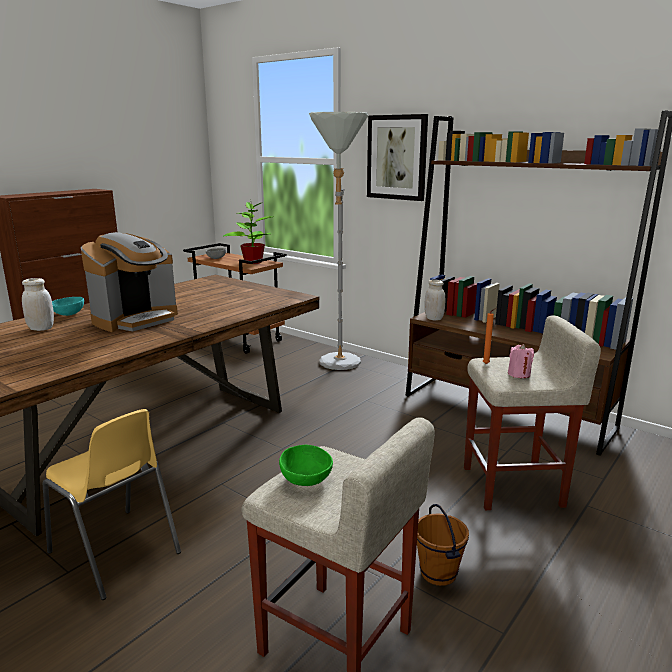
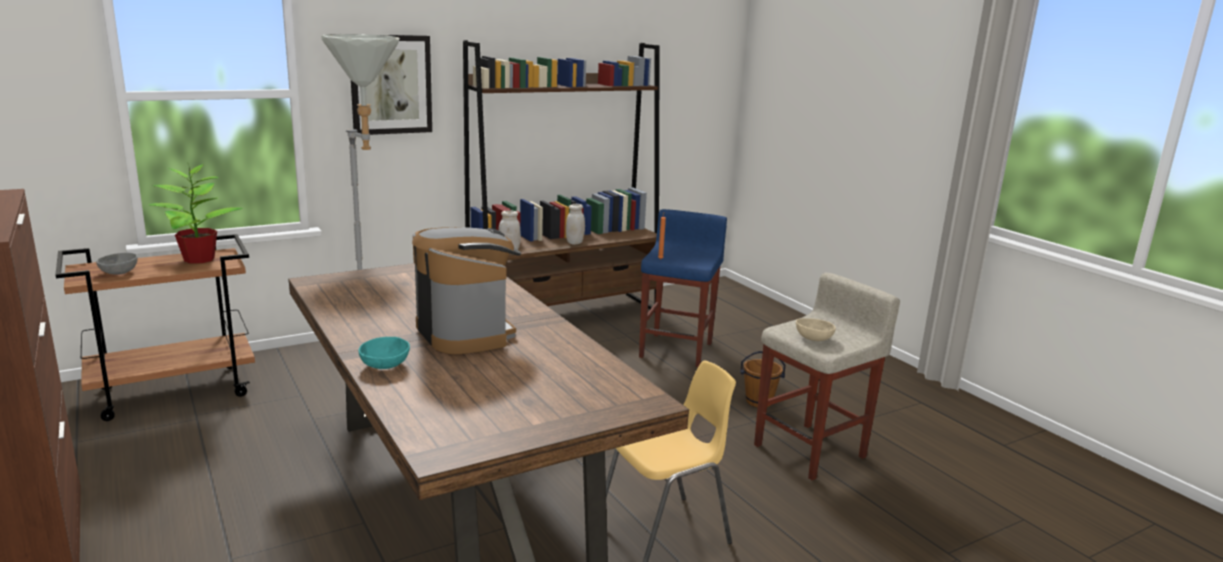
camera: 70 degrees left, 0 degrees up
(41, 328) = (441, 382): white jar -> white jar (575, 242)
(307, 479) = (813, 338): green bowl -> beige bowl
(514, 486) = (676, 349): beige stool -> blue stool
(519, 374) = (688, 257): pink candle -> none

